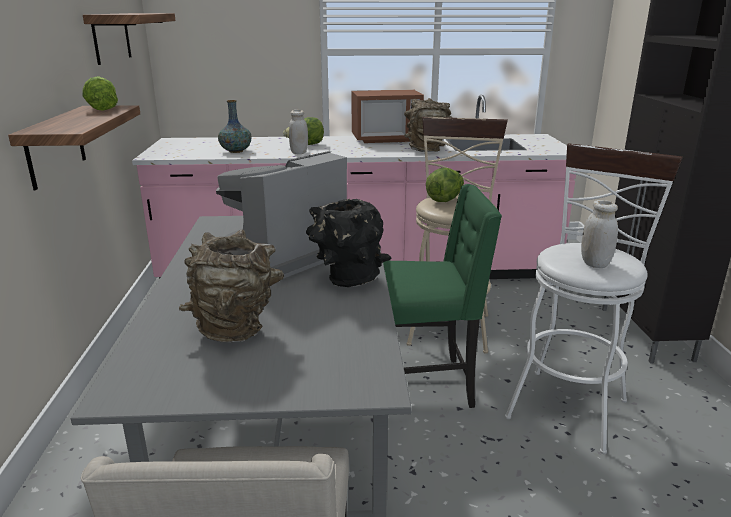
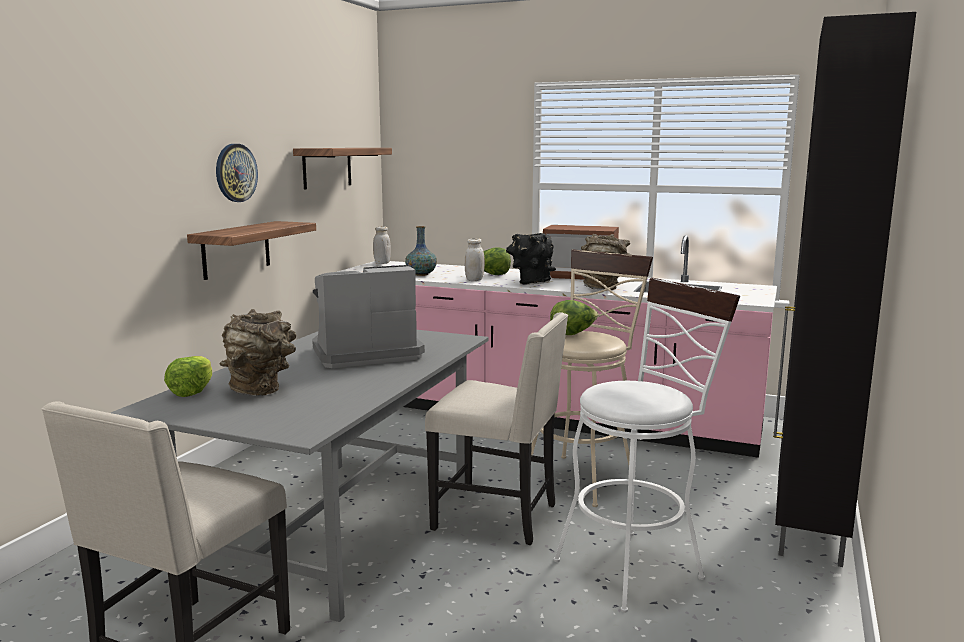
camera: 25 degrees right, 10 degrees down
(39, 48) = (235, 173): none -> wall clock
(103, 108) = (284, 223): lettuce -> lettuce (193, 391)
(347, 281) = (385, 376): black vase -> black vase (530, 284)
(420, 385) = (498, 516): green chair -> beige chair
(595, 264) = (625, 396): white jar -> white jar (382, 263)

